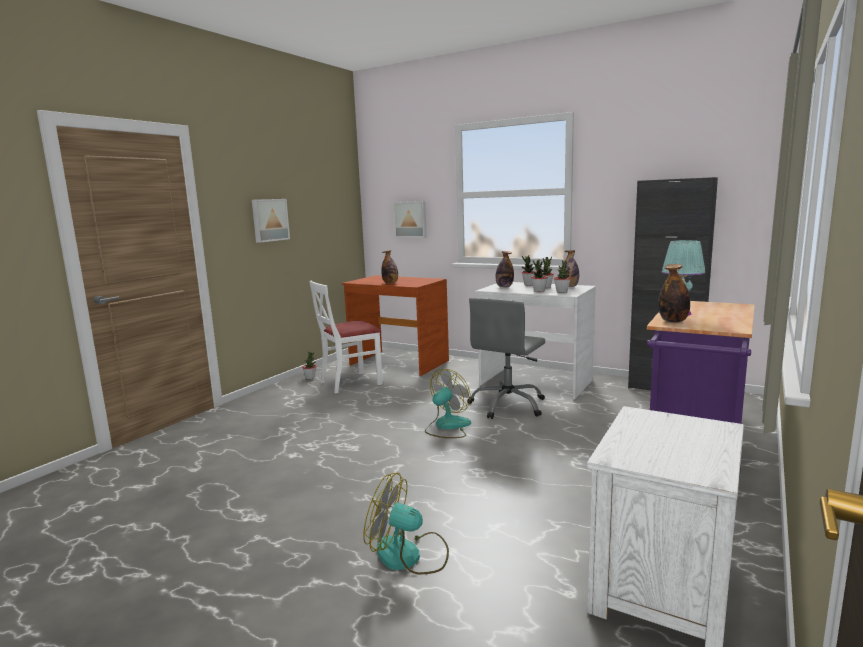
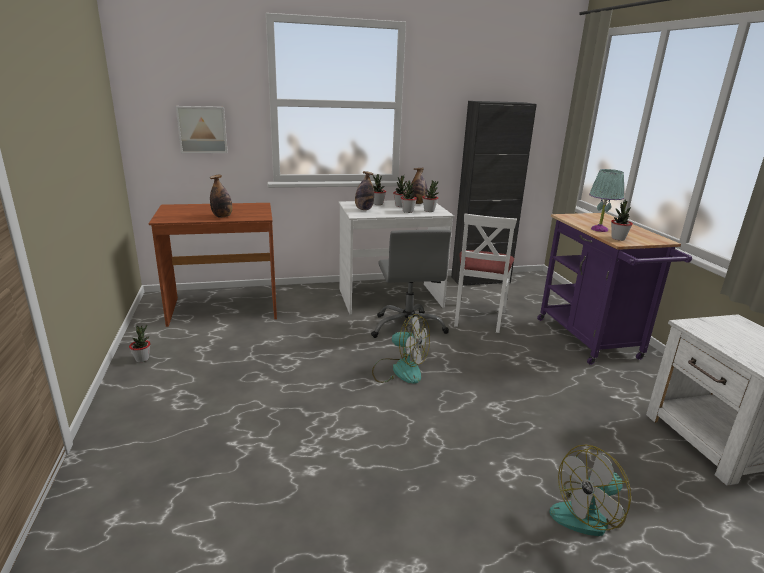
camera: 45 degrees left, 10 degrees up
(269, 220) = (60, 141): picture -> none
(350, 382) = (210, 350): white chair -> white chair (478, 318)
(447, 427) = (399, 370): fan -> fan turned 120 degrees clockwise
(673, 321) = (618, 238): bottle -> potted plant

